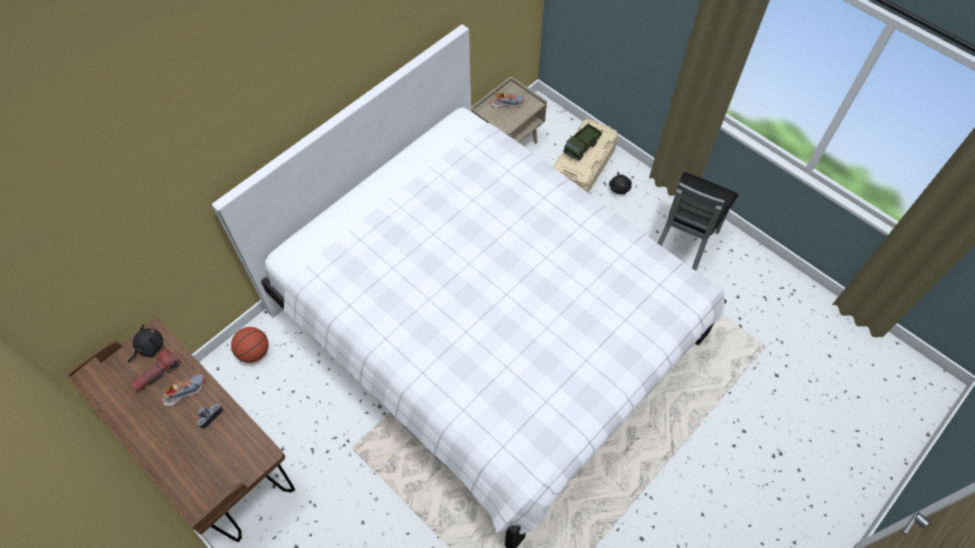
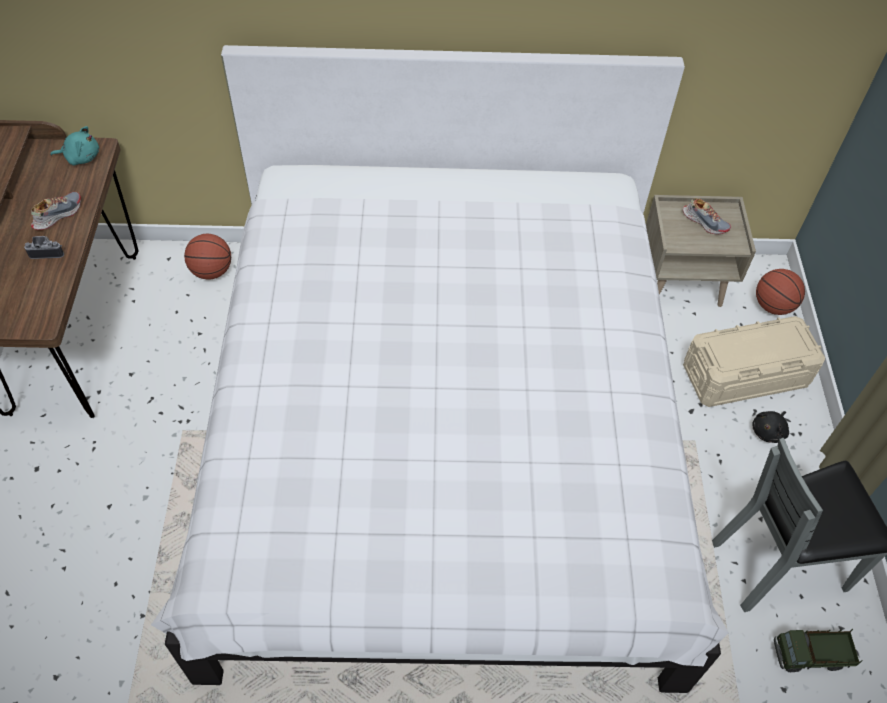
camera: 45 degrees right, 5 degrees down
(149, 347) = (81, 157): black plush toy -> turquoise plush toy
(157, 374) = (58, 183): flashlight -> none
(184, 391) = (57, 215): shoe -> shoe turned 60 degrees counterclockwise
(558, 122) = (772, 306): none -> basketball
(582, 147) = (755, 341): toy truck -> toy truck (810, 656)

